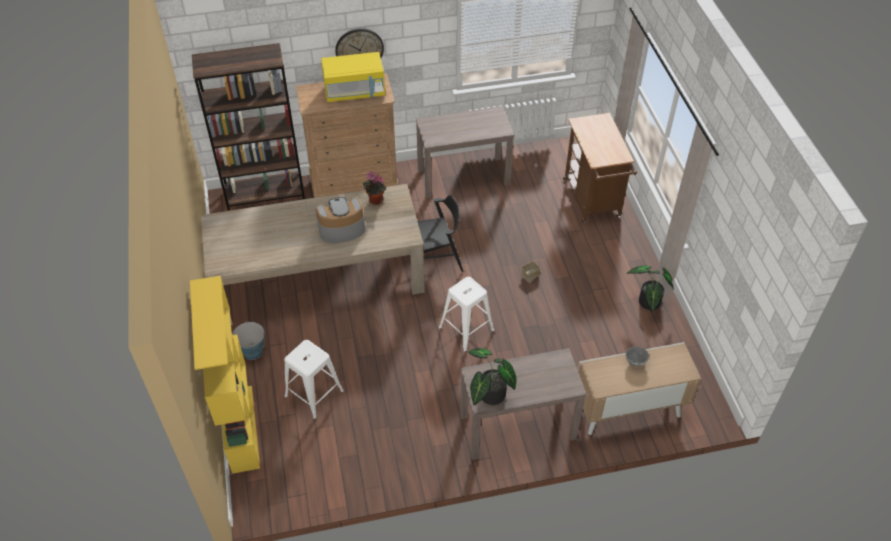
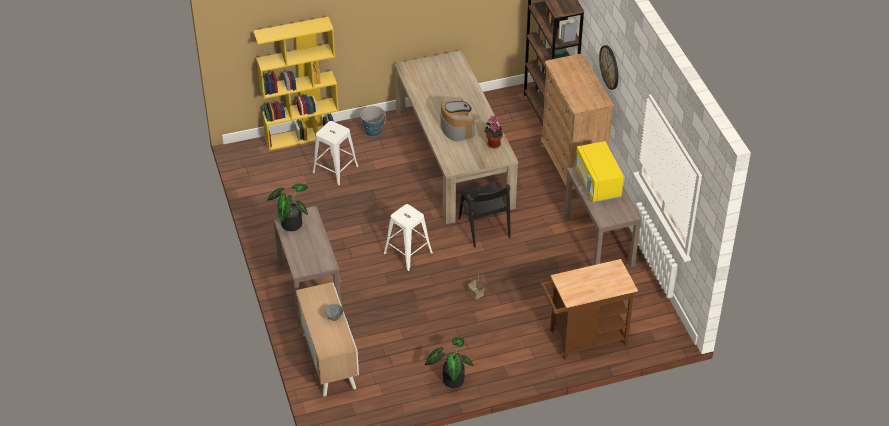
camera: 85 degrees right, 5 degrees down
(355, 91) = (582, 88): yellow microwave -> yellow microwave (597, 184)

